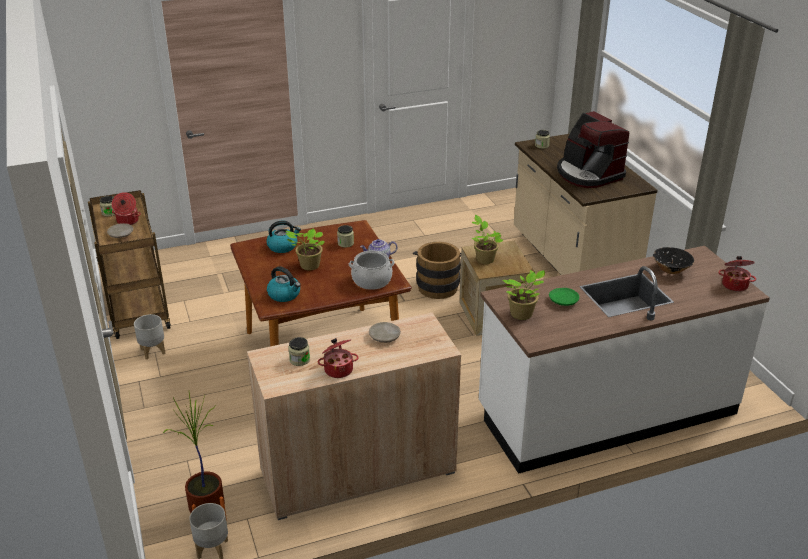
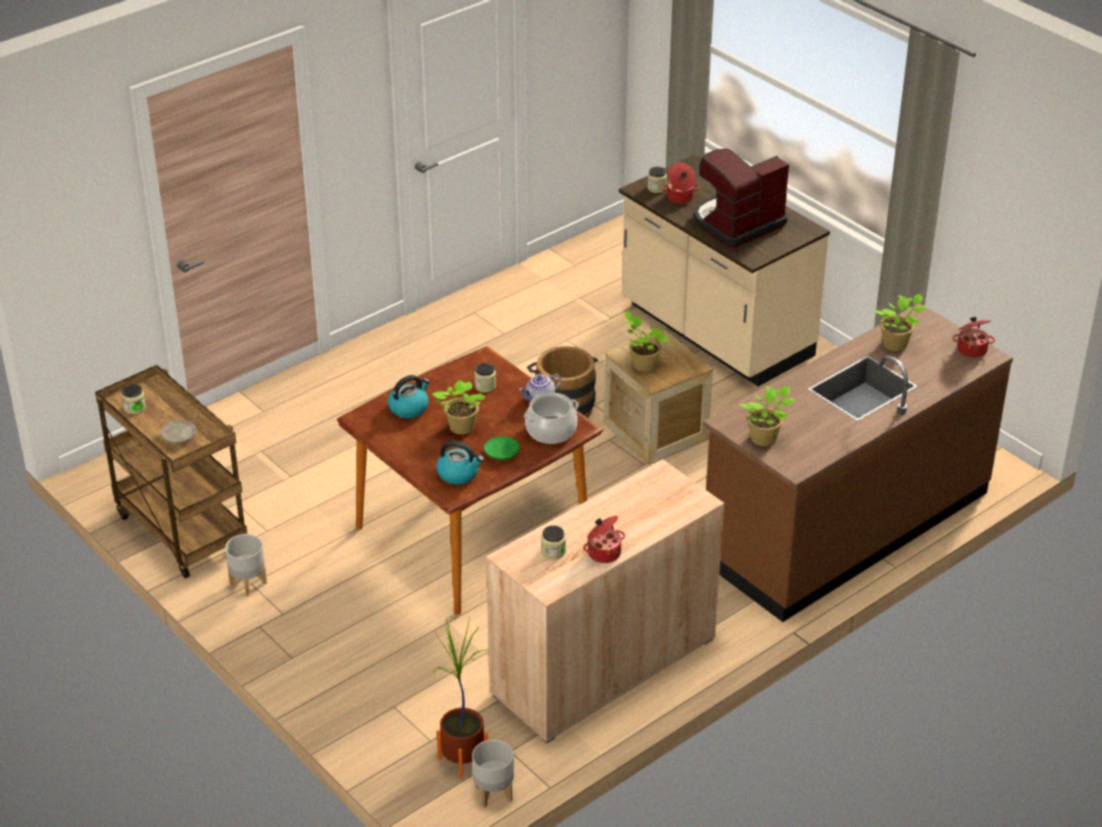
camera: 20 degrees left, 5 degrees up
(127, 221) = (171, 415): cooking pot -> cooking pot (680, 198)
(385, 337) = (629, 501): beige plate -> none
(563, 301) = (800, 411): green plate -> green plate (501, 453)
(588, 174) = (737, 223): coffee machine -> coffee machine turned 105 degrees clockwise
(606, 411) = (845, 525): white counter -> brown counter
(670, 270) = (896, 345): black bowl -> potted plant

